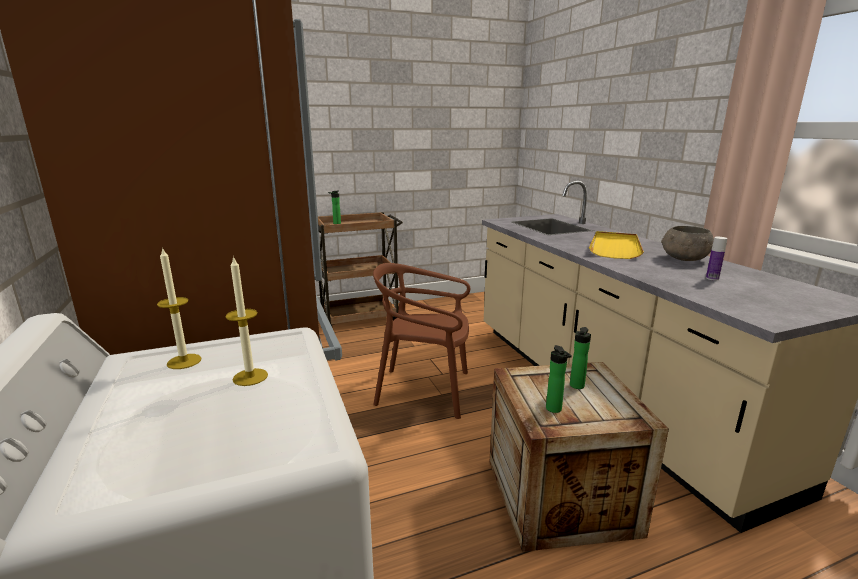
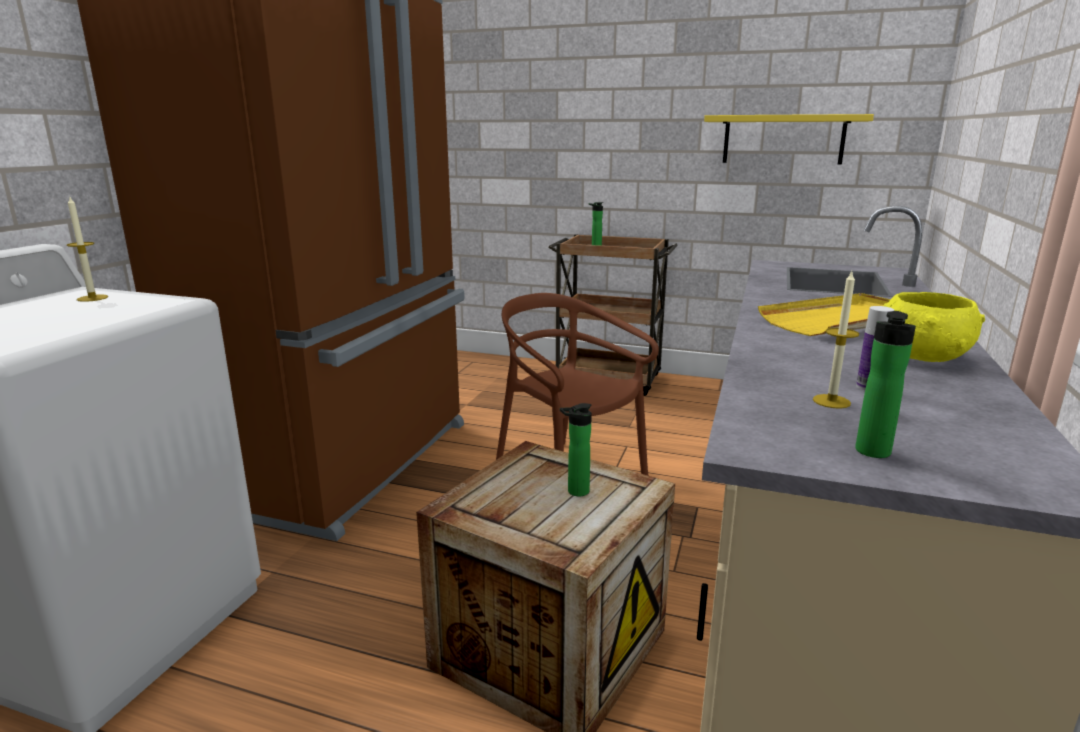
camera: 40 degrees right, 0 degrees up
(250, 377) = (86, 314): candle -> candle (831, 401)
(444, 141) = (783, 139): none -> yellow shelf
(555, 410) = (497, 500): bottle -> bottle (872, 453)
(684, 259) = (921, 356): grey bowl -> yellow bowl

